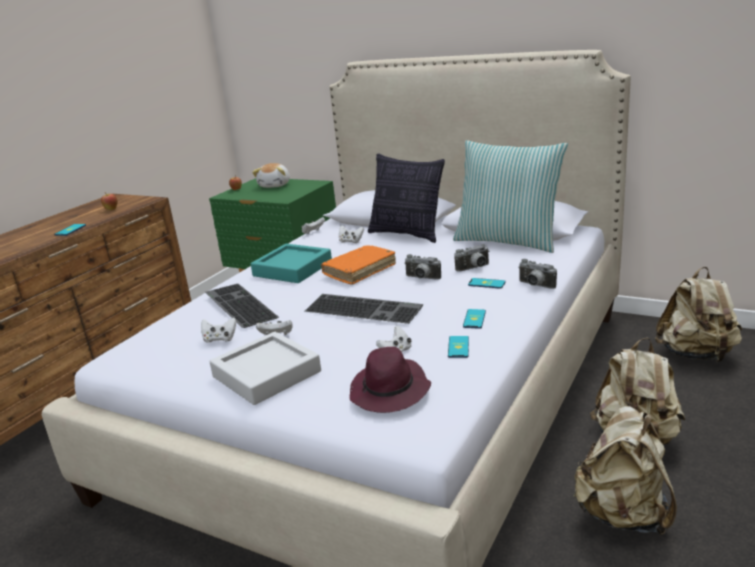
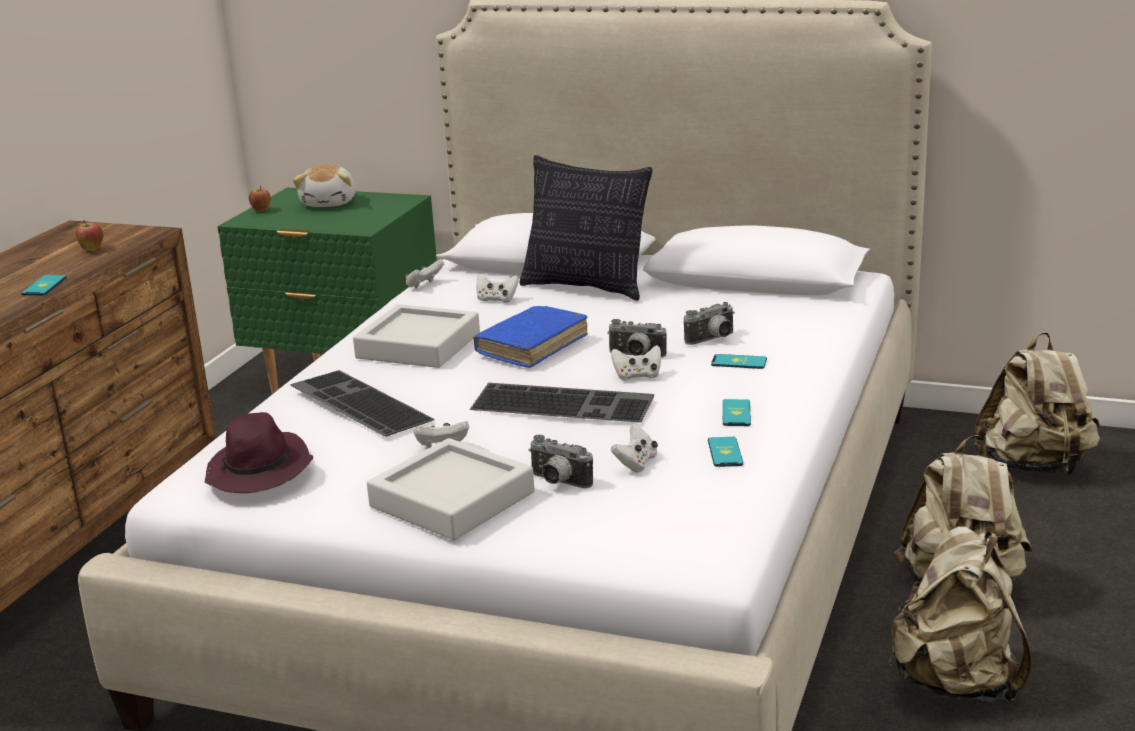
camera: 10 degrees left, 0 degrees up
(220, 339) = (354, 454): white game controller -> white game controller (637, 376)
(292, 269) = (418, 345): turquoise tray -> grey tray
(359, 271) = (532, 346): orange book -> blue book
(390, 391) = (647, 514): purple hat -> purple hat (260, 471)
(508, 241) = (753, 296): pillow -> none
(535, 285) = (812, 363): camera -> camera (557, 482)

